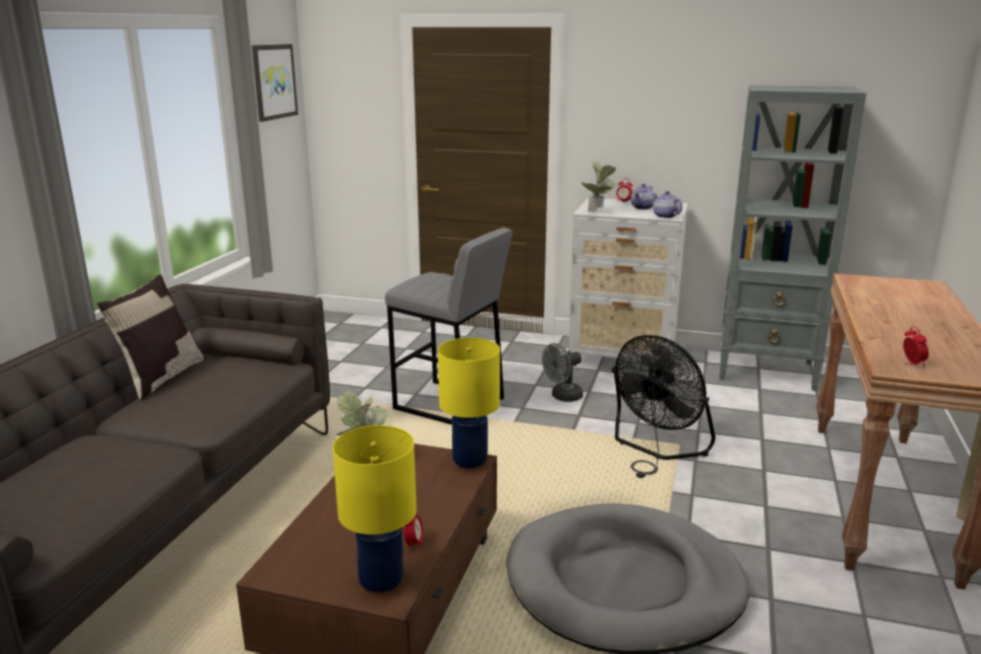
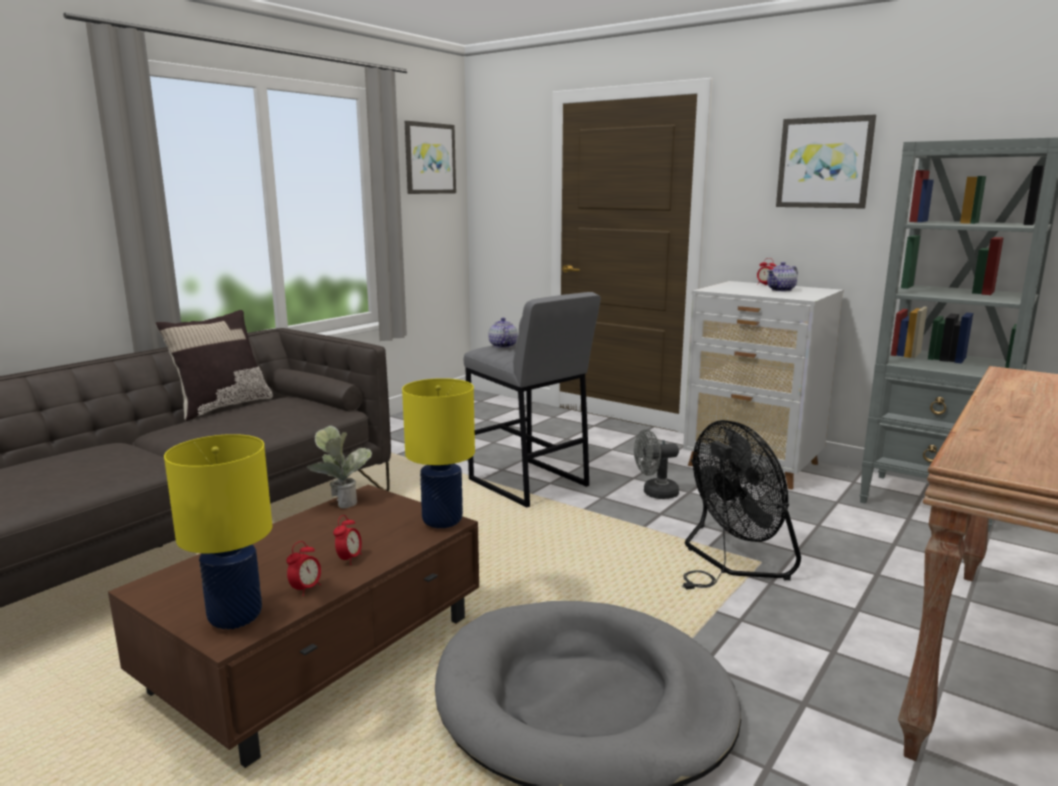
camera: 20 degrees right, 5 degrees down
(598, 211) = (724, 290): potted plant -> none
(665, 216) = (798, 297): teapot -> teapot (502, 346)
(668, 95) = (824, 163): none -> picture
(912, 364) = (1009, 462): alarm clock -> alarm clock (349, 559)

